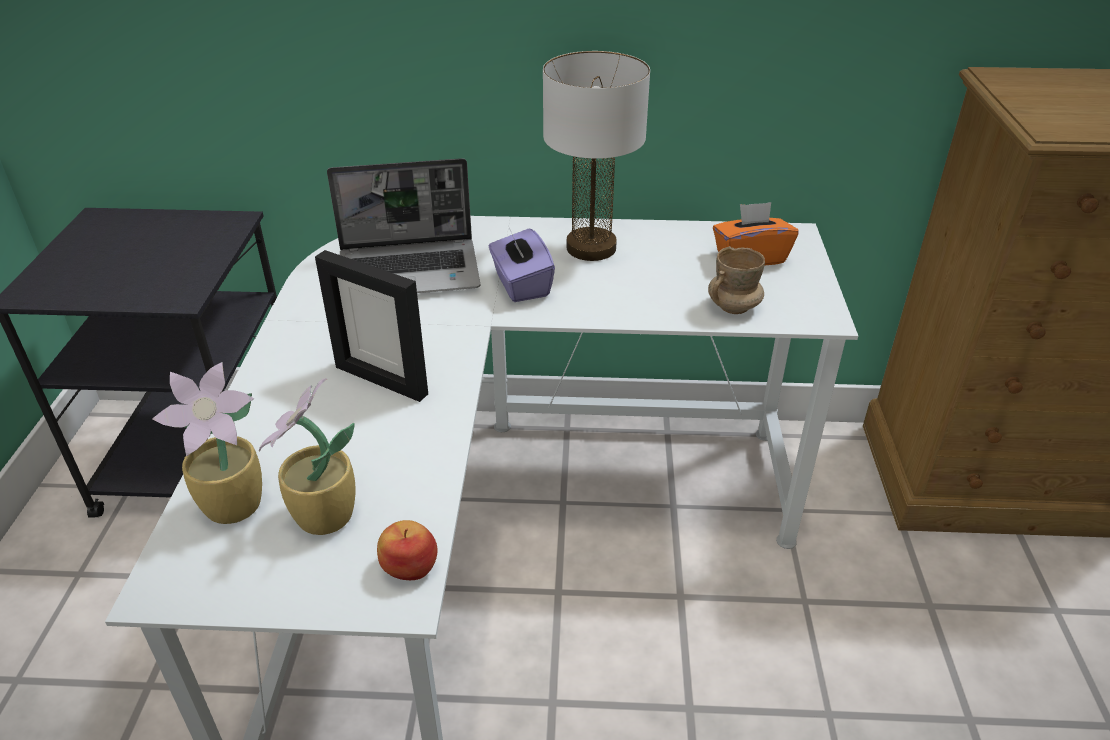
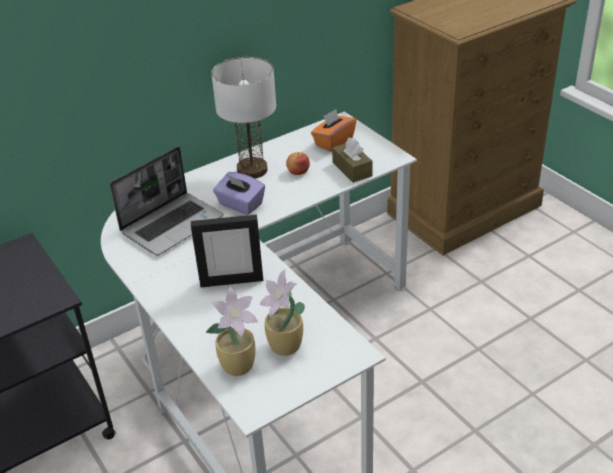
camera: 35 degrees left, 0 degrees up
(409, 566) = (346, 342): apple -> apple (298, 171)
(733, 306) = (352, 169): beige mug -> brown tissue box

